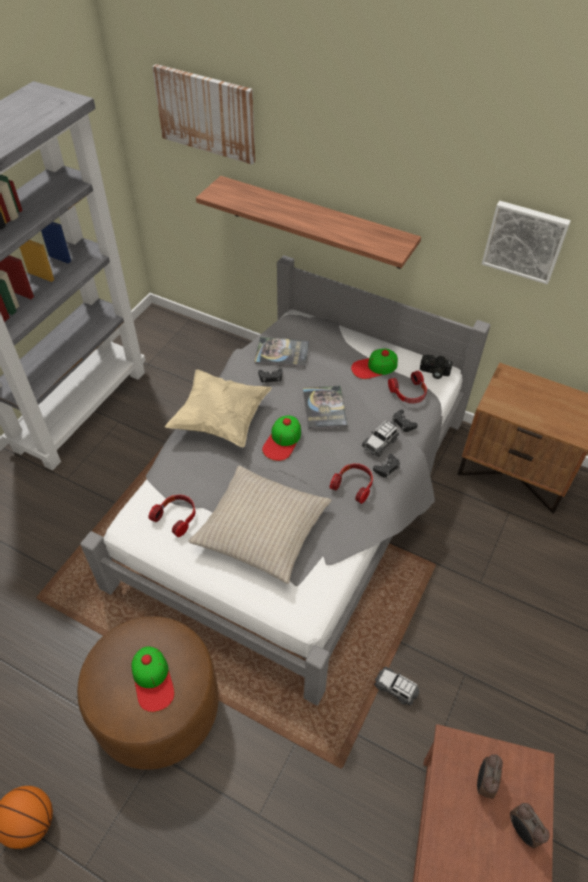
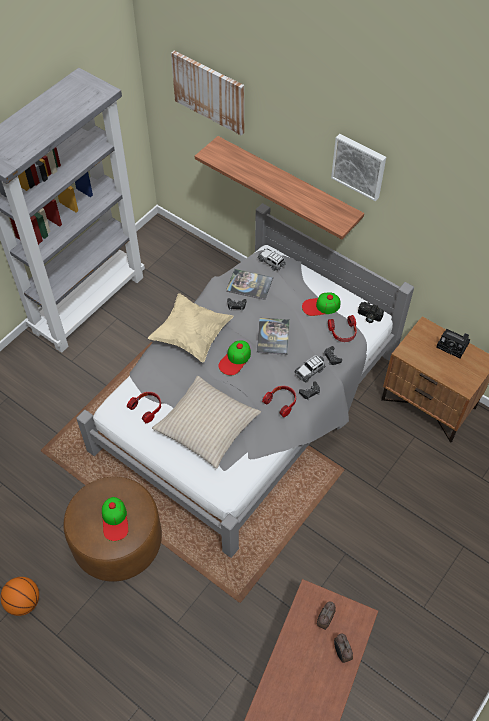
camera: 10 degrees right, 5 degrees up
(396, 688) = (291, 555): toy car -> toy car (271, 262)
(525, 241) = (437, 233): picture -> picture (359, 166)
(548, 390) = (453, 346): none -> camera

